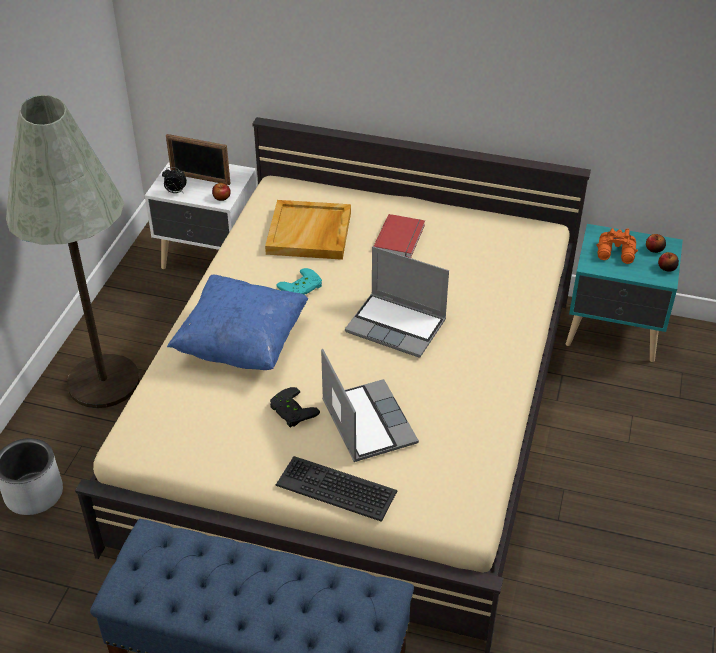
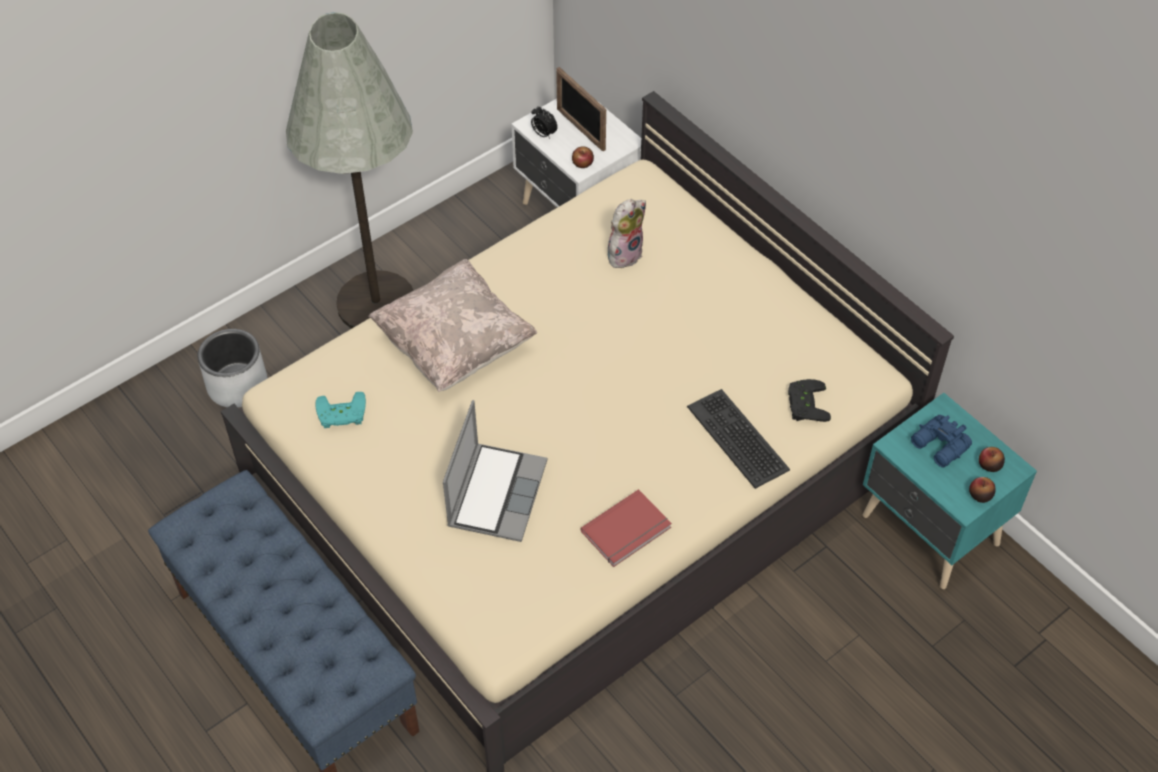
camera: 35 degrees right, 10 degrees up
(242, 344) = (455, 346): blue pillow -> beige pillow
(290, 411) = (438, 442): black game controller -> black game controller (804, 404)
(302, 288) = (561, 314): turquoise game controller -> turquoise game controller (341, 415)
(310, 233) = (624, 253): beige tray -> plush toy
(336, 488) = (412, 542): keyboard -> keyboard (738, 438)
(397, 326) = (615, 407): laptop -> none
(401, 238) = (712, 306): red book -> red book (628, 531)
(616, 253) = (939, 447): orange binoculars -> blue binoculars

